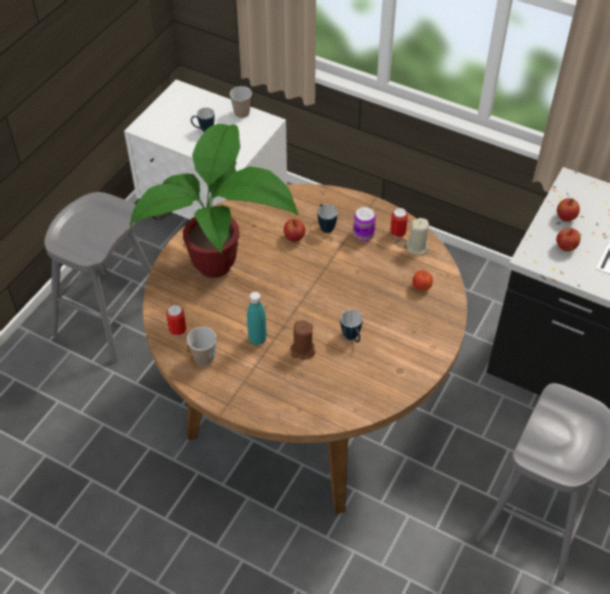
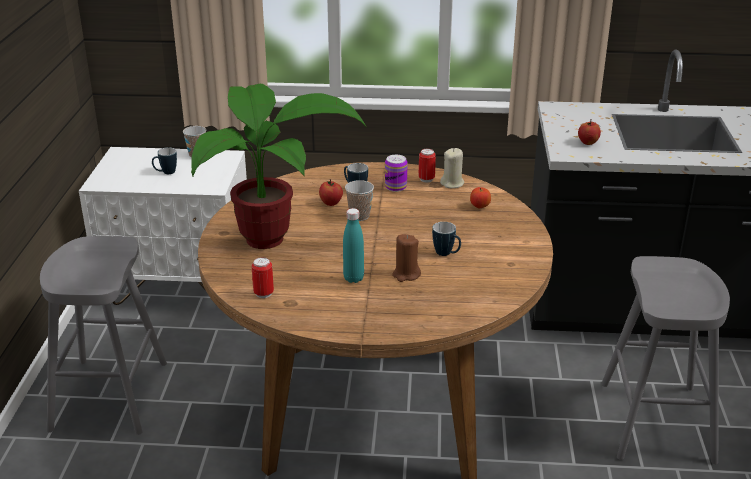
camera: 25 degrees left, 20 degrees down
(204, 358) = (309, 306): cup -> cup (359, 216)
(565, 218) = (570, 127): apple -> none

